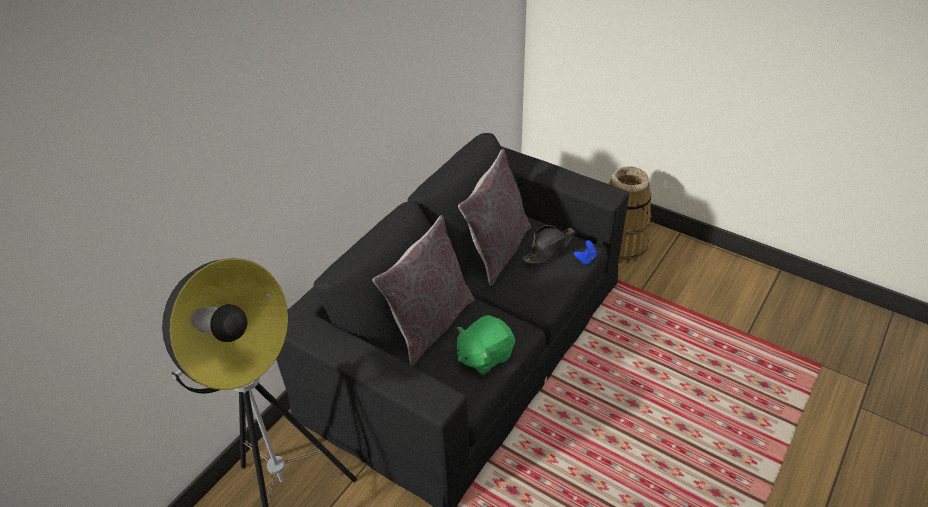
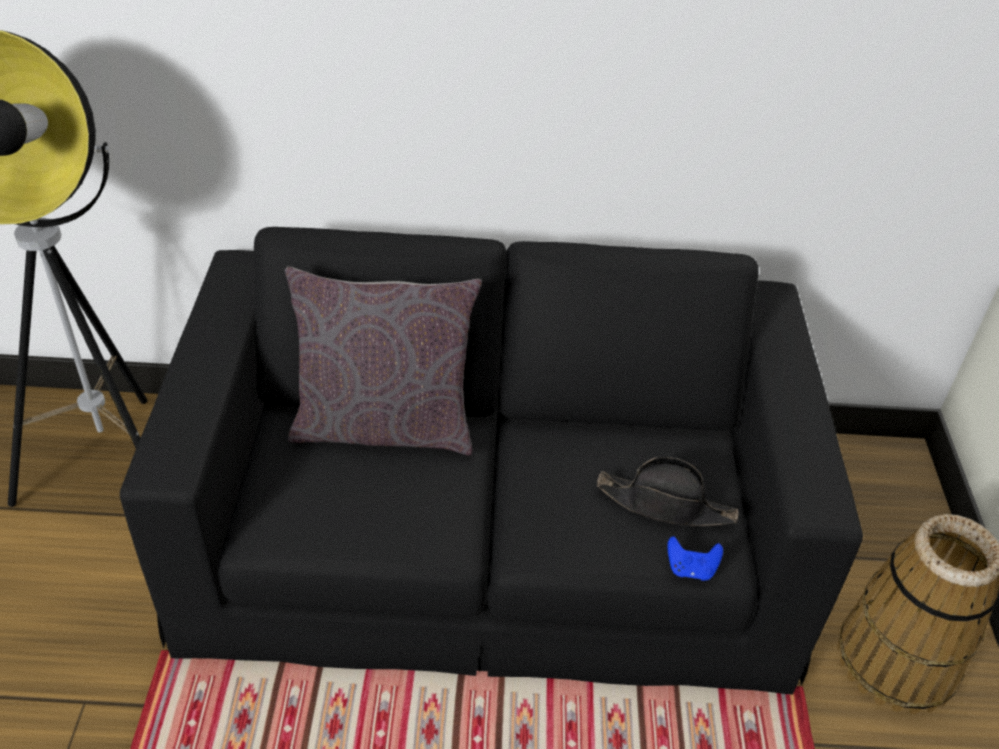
camera: 55 degrees right, 0 degrees up
(484, 356) = (362, 518): green plush toy -> none
(497, 251) = (602, 438): grey pillow -> none

